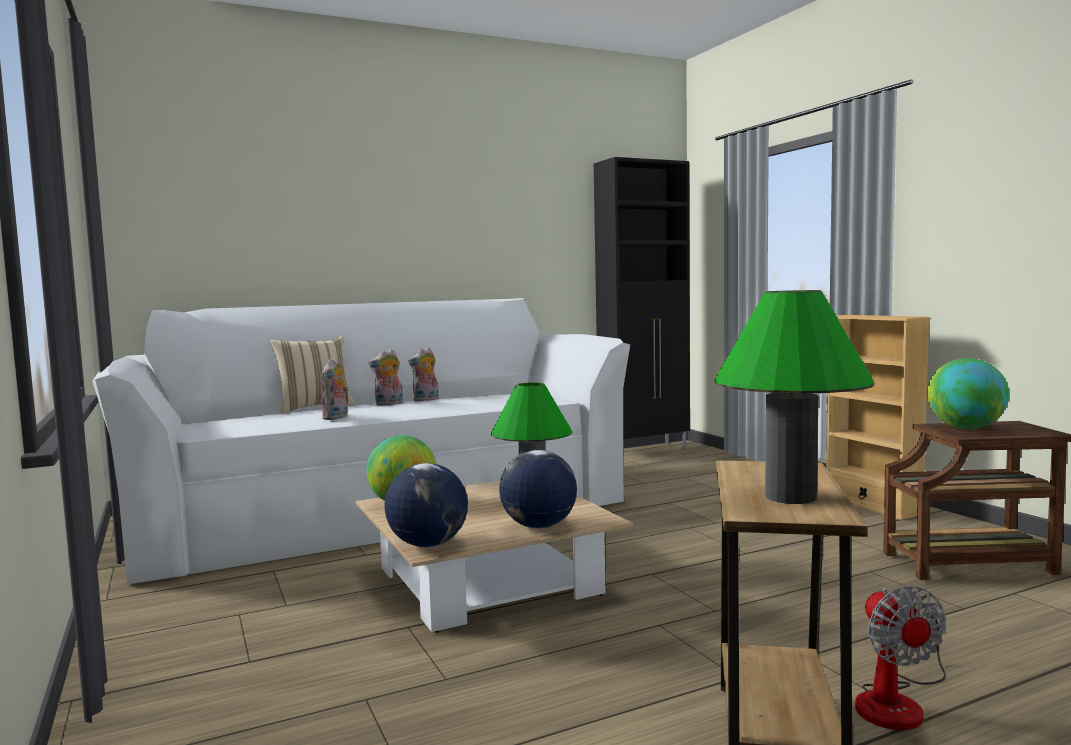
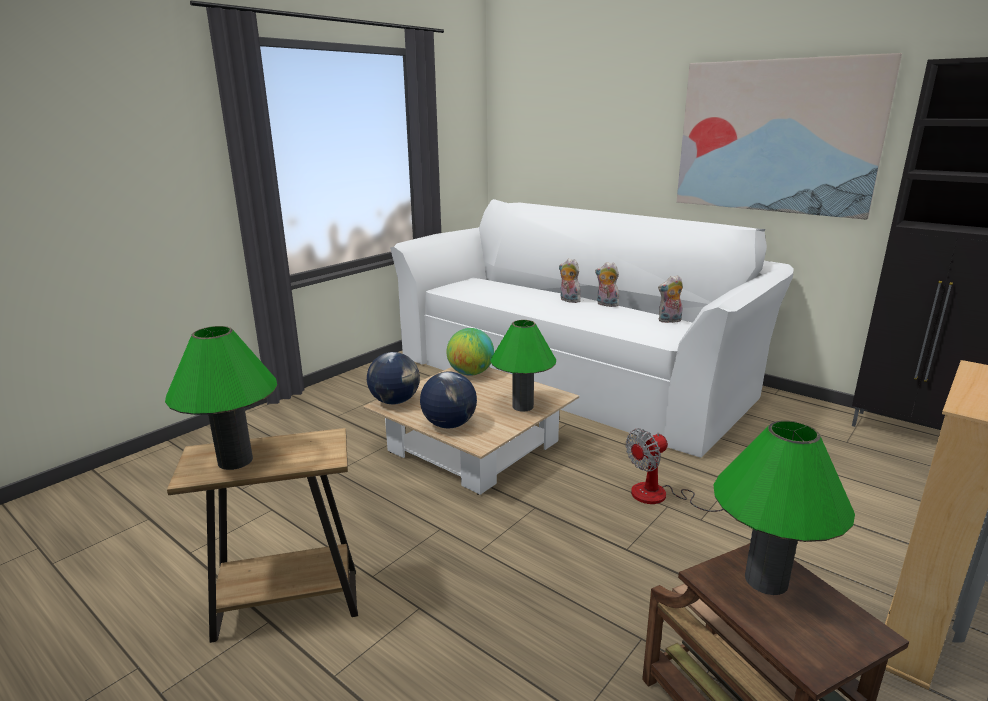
camera: 65 degrees right, 15 degrees up
(315, 408) = (544, 287): beige pillow -> none
(336, 417) = (509, 301): plush toy -> plush toy (669, 321)
(493, 219) = (776, 137): none -> picture
(897, 702) = (358, 662): fan -> fan (662, 496)
(965, 428) = (766, 580): globe -> green table lamp

